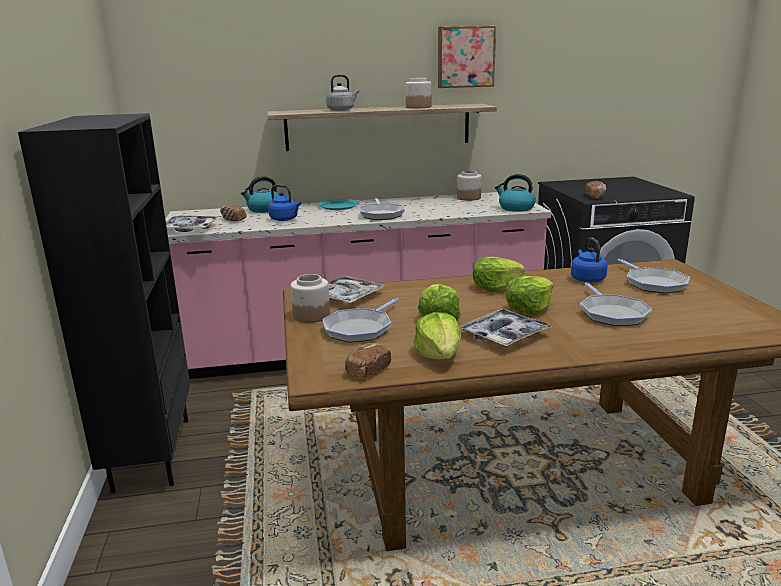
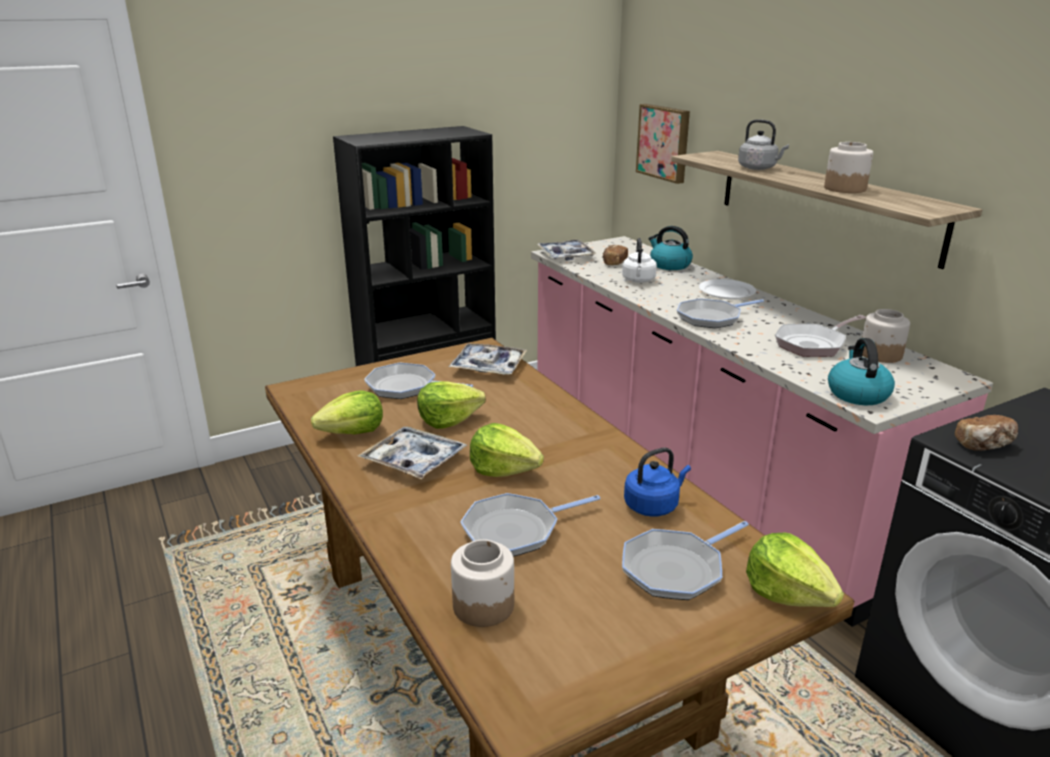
camera: 70 degrees right, 5 degrees up
(285, 219) = (638, 280): blue kettle -> white kettle
(311, 315) = (429, 361): jar -> jar (483, 605)
(338, 206) = (727, 292): turquoise plate -> white plate
(367, 371) = (313, 405): bread -> none
(444, 204) = (813, 344): none -> frying pan
(465, 57) = (971, 121): picture -> picture (664, 142)
(495, 287) = (569, 441): lettuce -> lettuce (787, 593)

